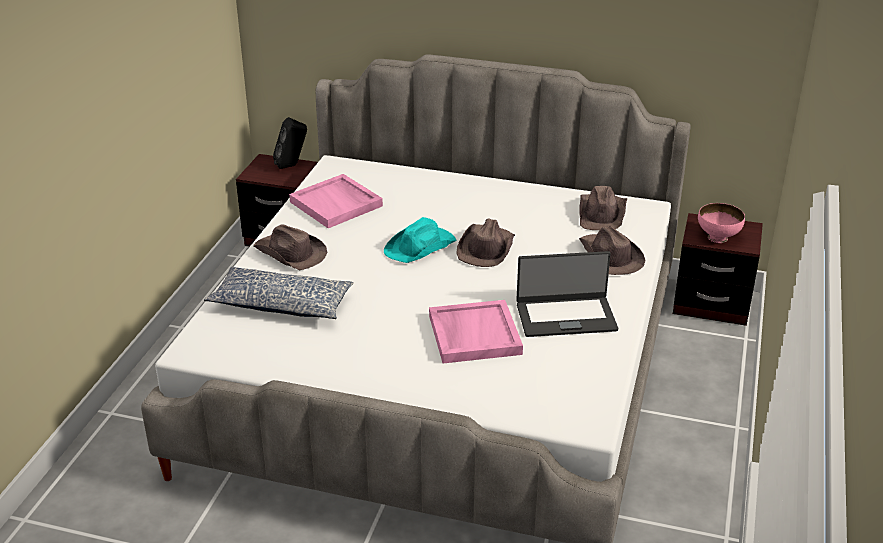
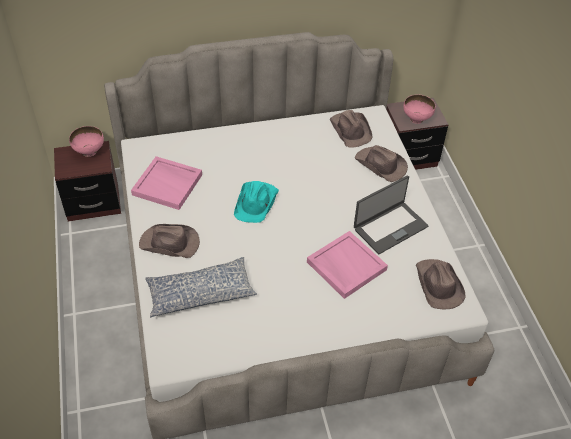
camera: 30 degrees left, 15 degrees up
(292, 166) = (89, 151): black speaker -> pink bowl
(486, 248) = (300, 188): brown hat -> brown hat (438, 285)

